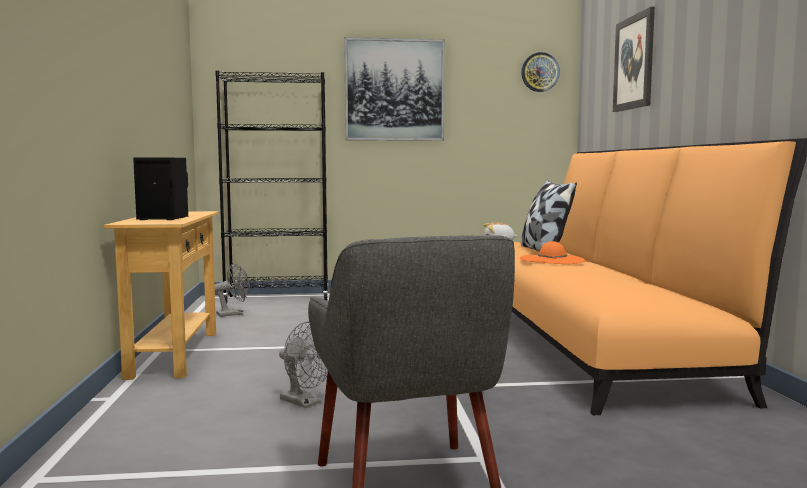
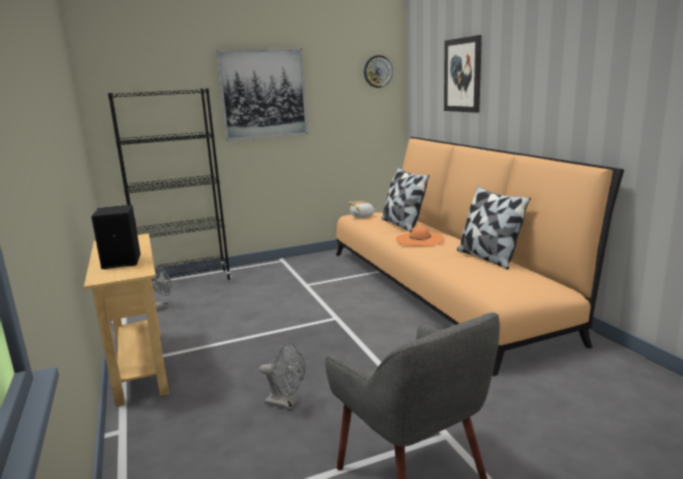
camera: 15 degrees left, 10 degrees up
(631, 279) = (488, 258): none -> pillow

